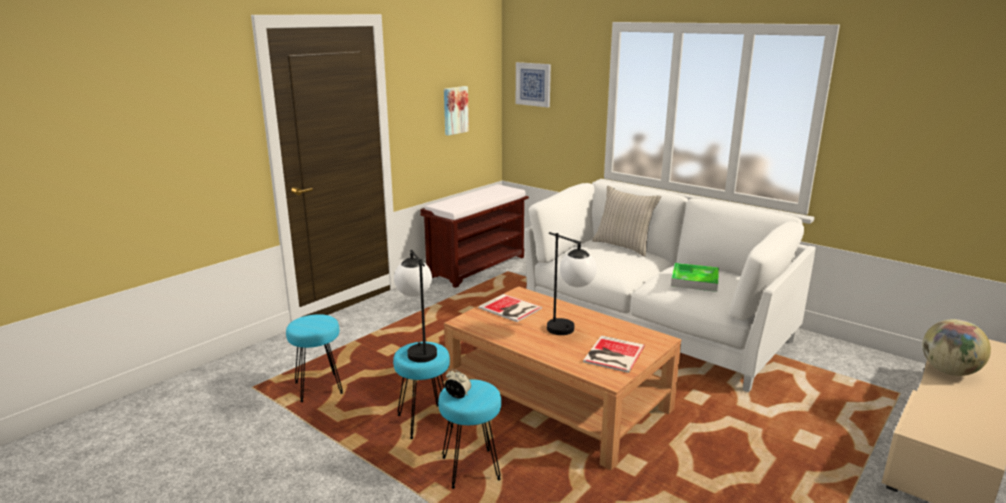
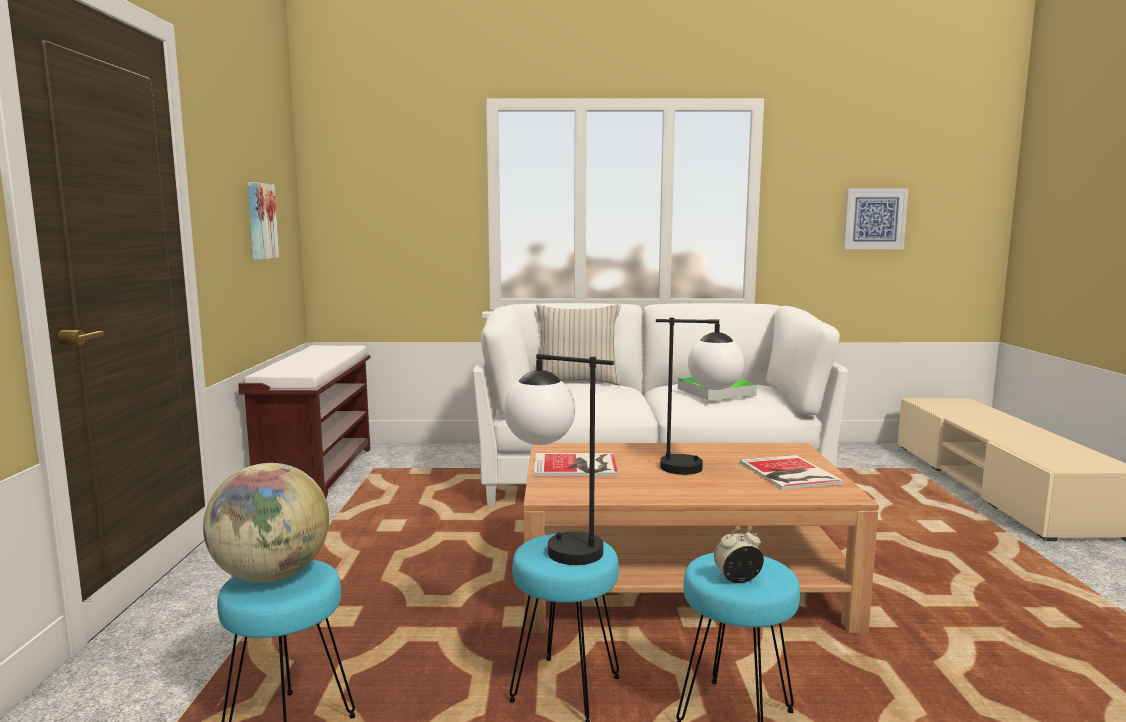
camera: 40 degrees left, 10 degrees down
(533, 84) = (359, 190): picture -> picture (874, 219)
(948, 371) = (974, 423): globe -> globe (271, 576)

